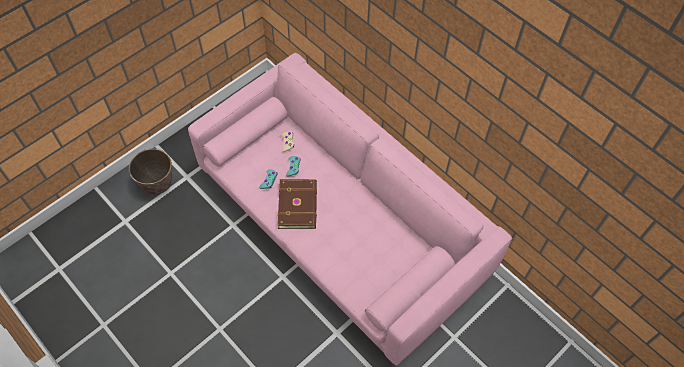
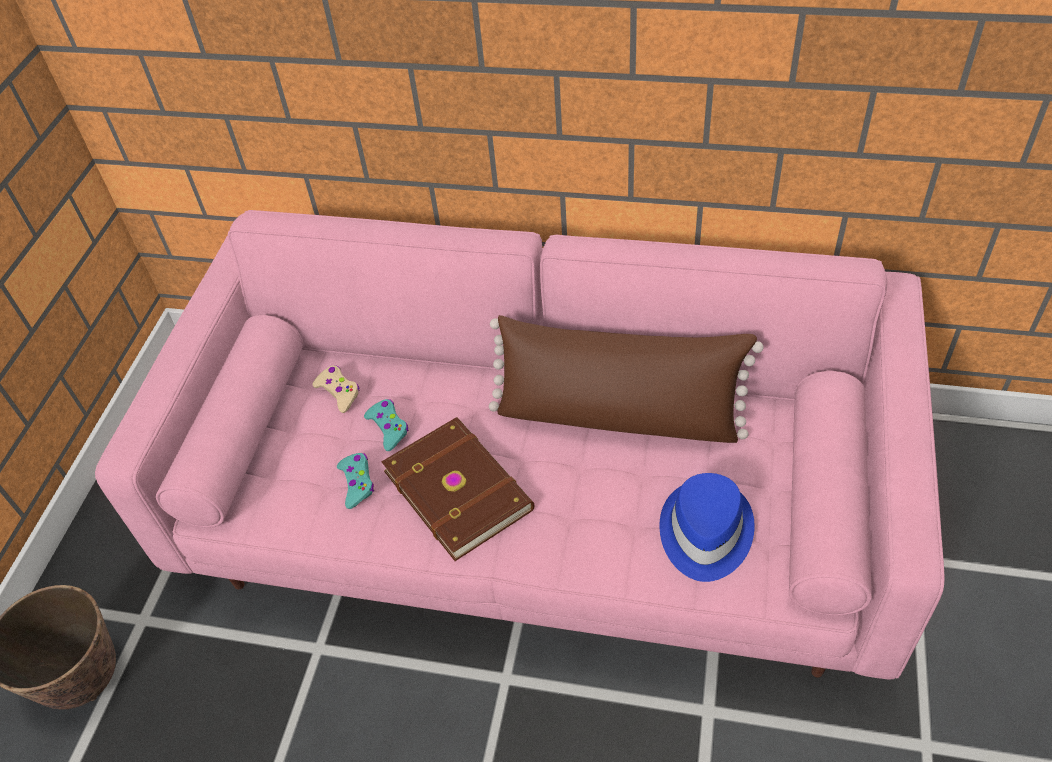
camera: 30 degrees left, 10 degrees down
(361, 274) = (704, 532): none -> blue hat
(371, 215) = (618, 416): none -> brown pillow

